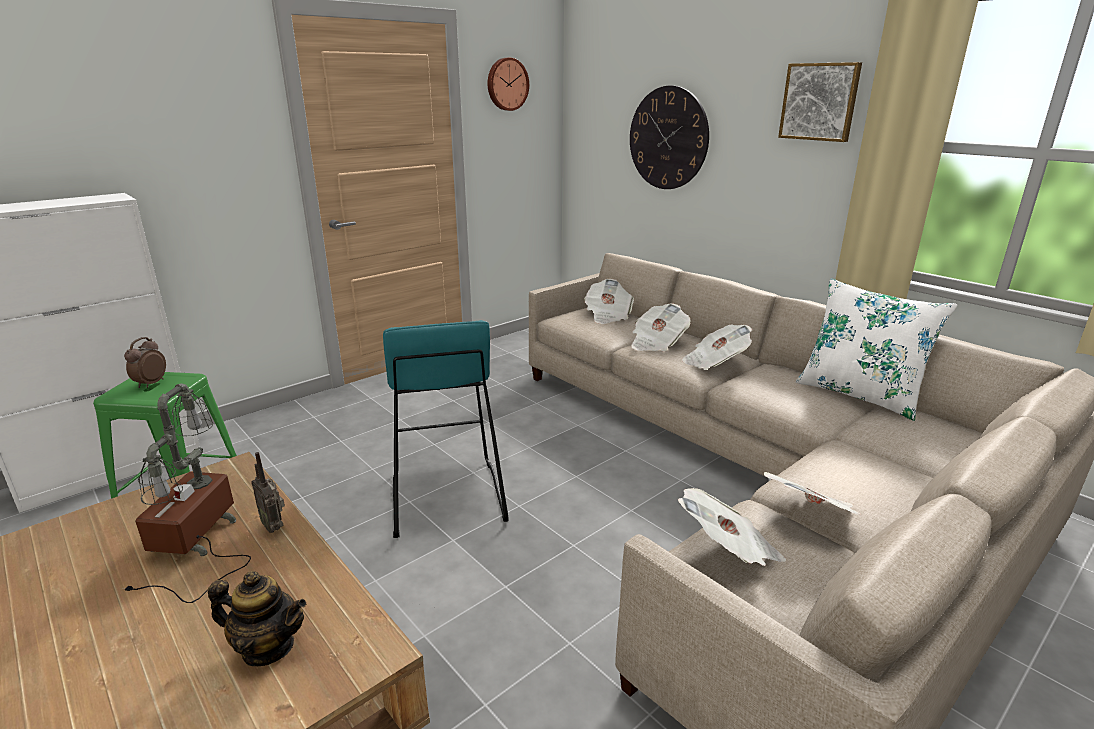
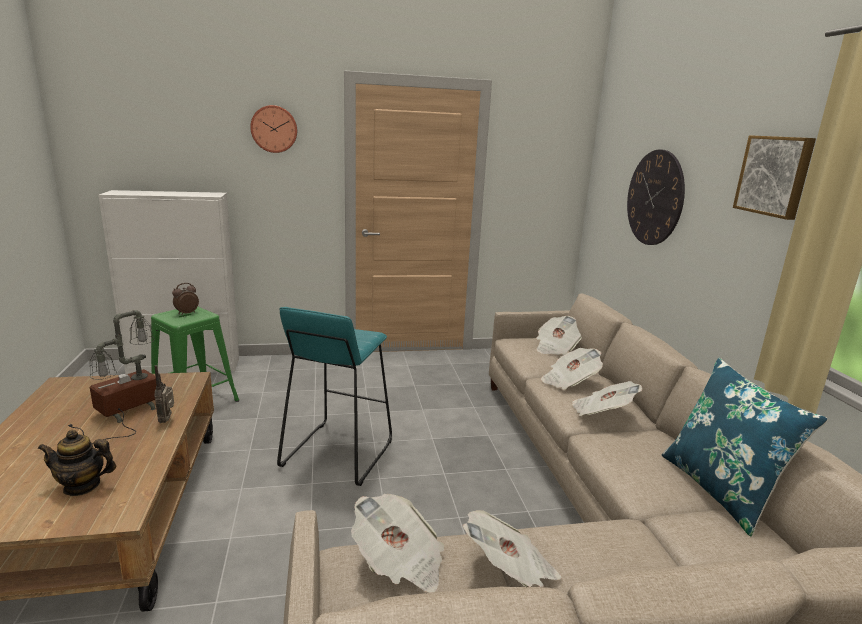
camera: 30 degrees right, 5 degrees down
(268, 647) = (82, 486): teapot -> teapot turned 135 degrees clockwise
(506, 84) = (533, 140): wall clock -> wall clock (274, 129)
(859, 394) = (720, 489): white pillow -> blue pillow

